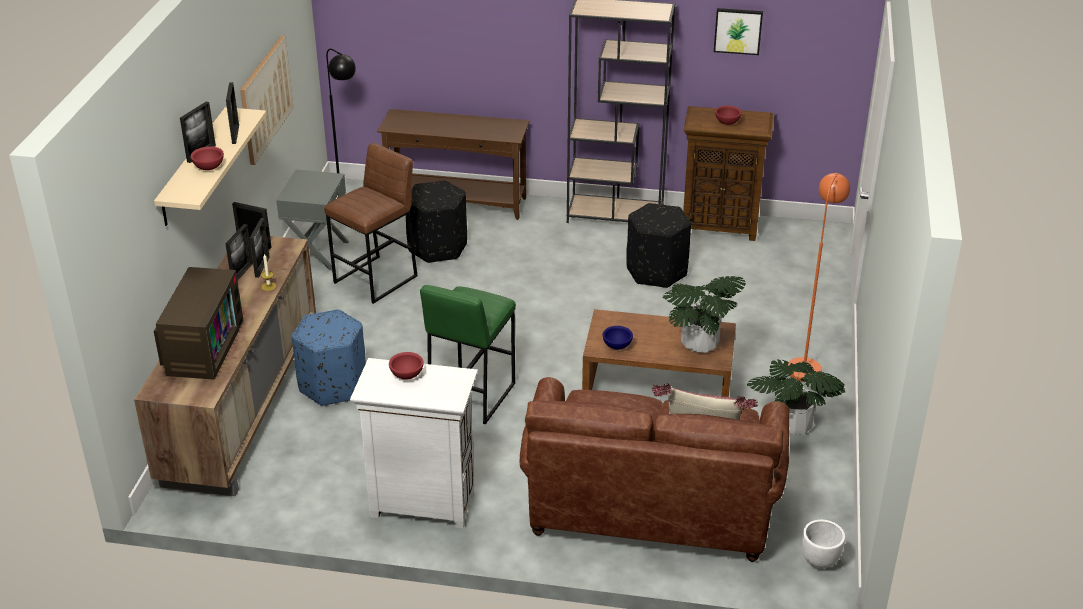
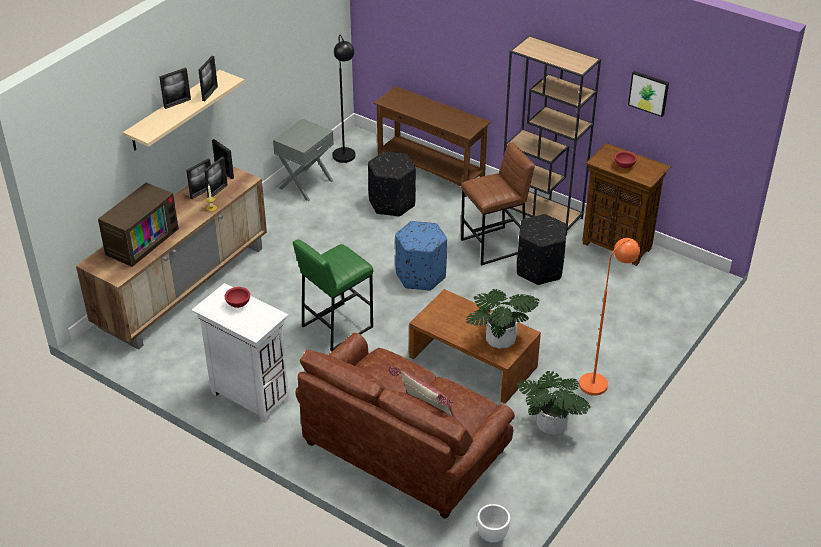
camera: 25 degrees right, 5 degrees up
(208, 168) = (173, 116): red bowl -> none
(266, 98) = (274, 64): picture -> none
(333, 385) = (251, 289): blue ottoman -> blue ottoman (421, 276)
(376, 279) = (333, 216): brown stool -> brown stool (494, 245)
(617, 346) = (439, 323): blue bowl -> none

